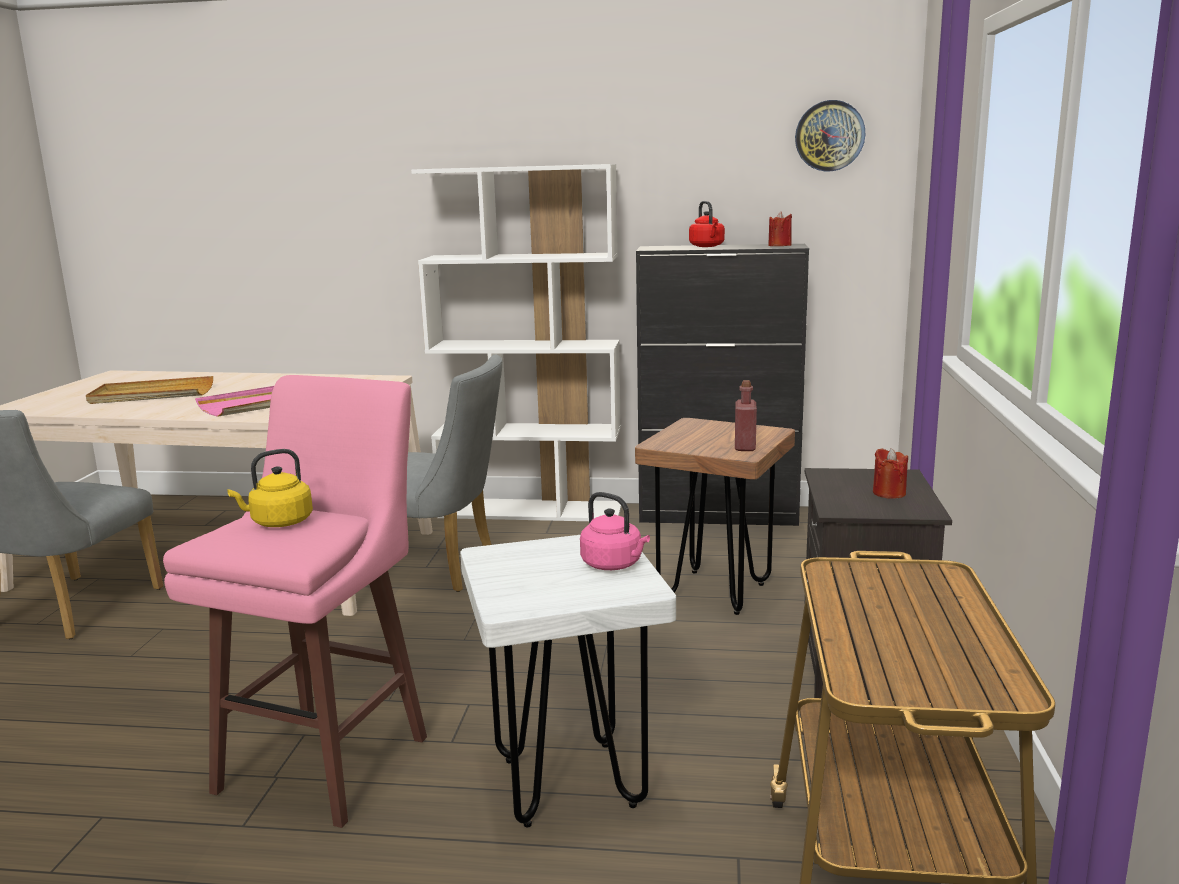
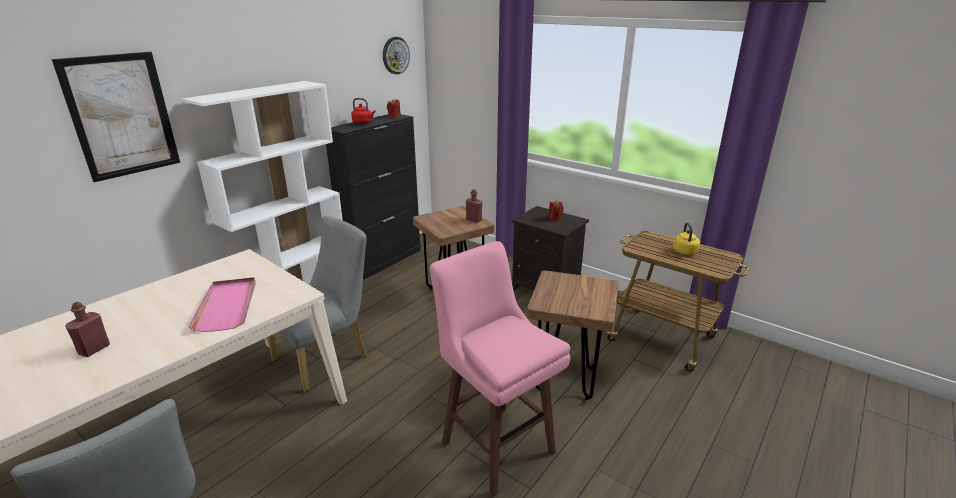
camera: 60 degrees left, 10 degrees up
(151, 395) = (94, 349): beige tray -> red bottle
(278, 522) = (500, 338): yellow kettle -> yellow kettle (685, 252)
(359, 182) = (122, 116): none -> picture
(569, 783) = (566, 379): white stool -> brown stool
(614, 565) = (578, 282): pink kettle -> none

